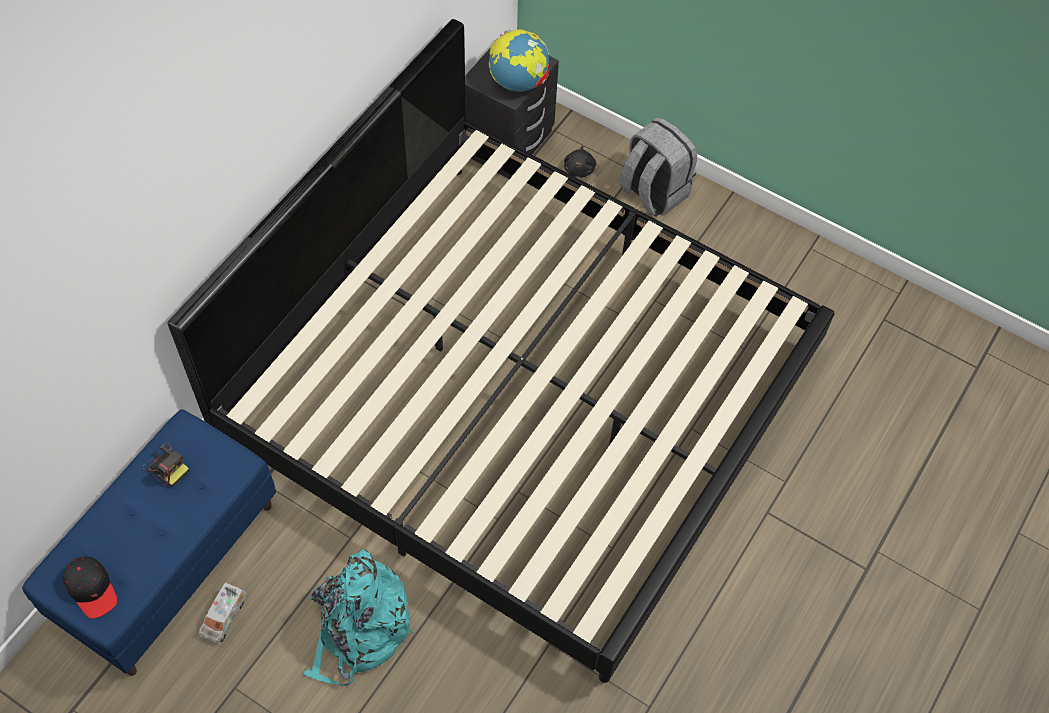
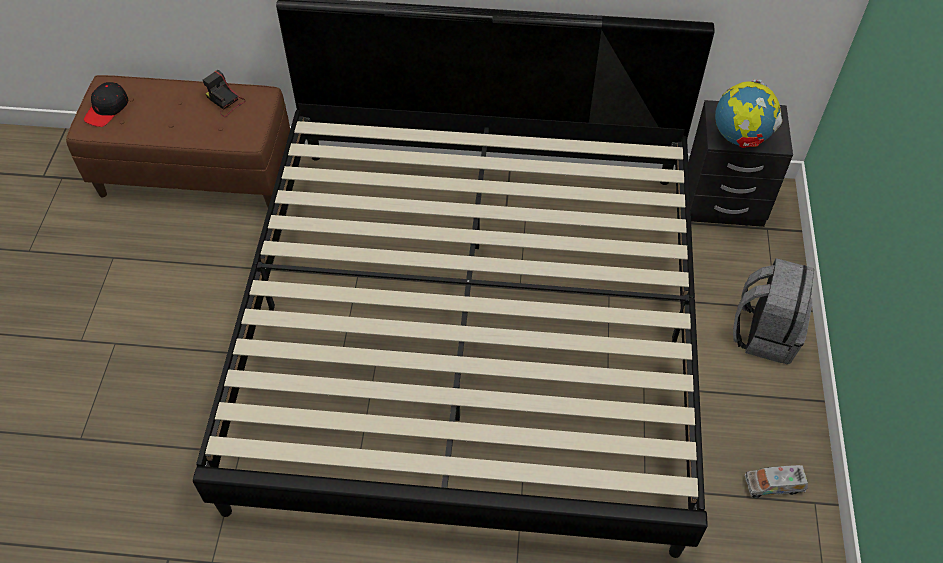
camera: 65 degrees right, 5 degrees down
(166, 466) = (225, 101): camera -> camera turned 120 degrees clockwise
(168, 562) = (197, 173): blue bench -> brown bench
(224, 616) = (168, 224): toy truck -> toy truck (773, 485)
(358, 629) = (193, 310): turquoise backpack -> none
(579, 168) = (742, 264): black plush toy -> none

